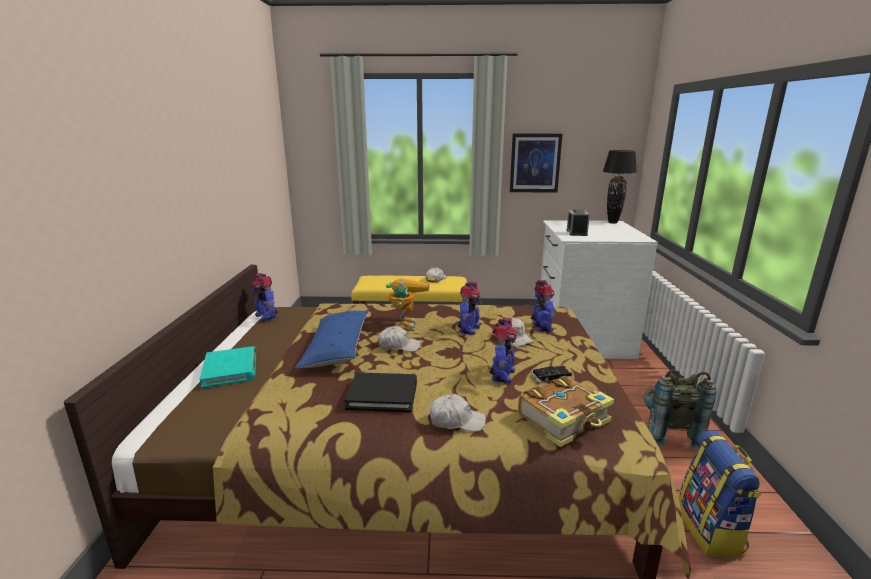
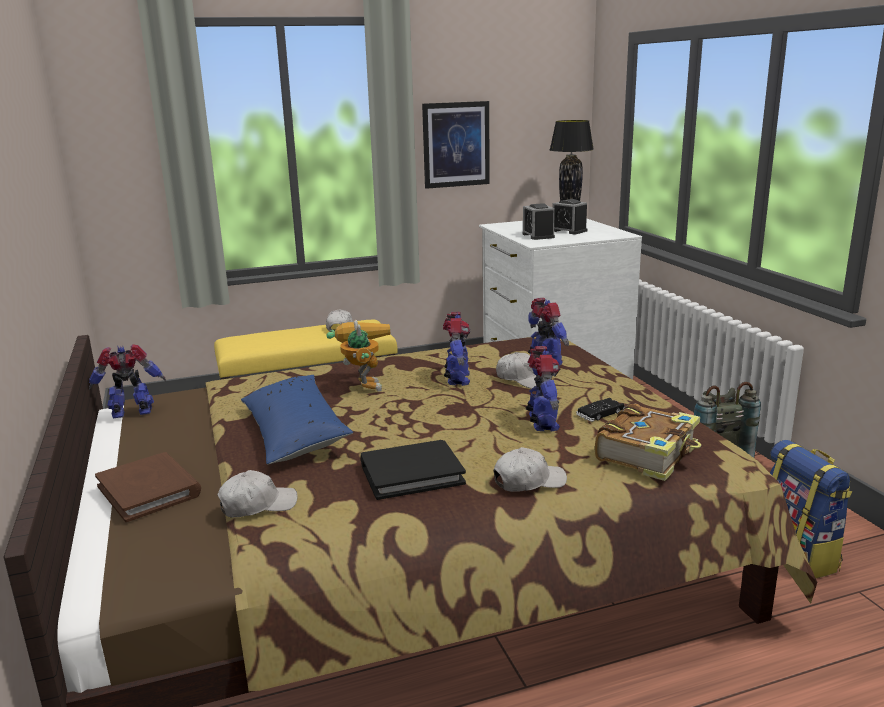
camera: 20 degrees left, 0 degrees up
(230, 369) = (149, 490): turquoise book -> brown book
(266, 316) = (132, 413): toy robot -> toy robot turned 135 degrees clockwise
(398, 346) = (381, 414): white cap -> white cap (257, 505)
(603, 231) = (568, 231): none -> alarm clock

